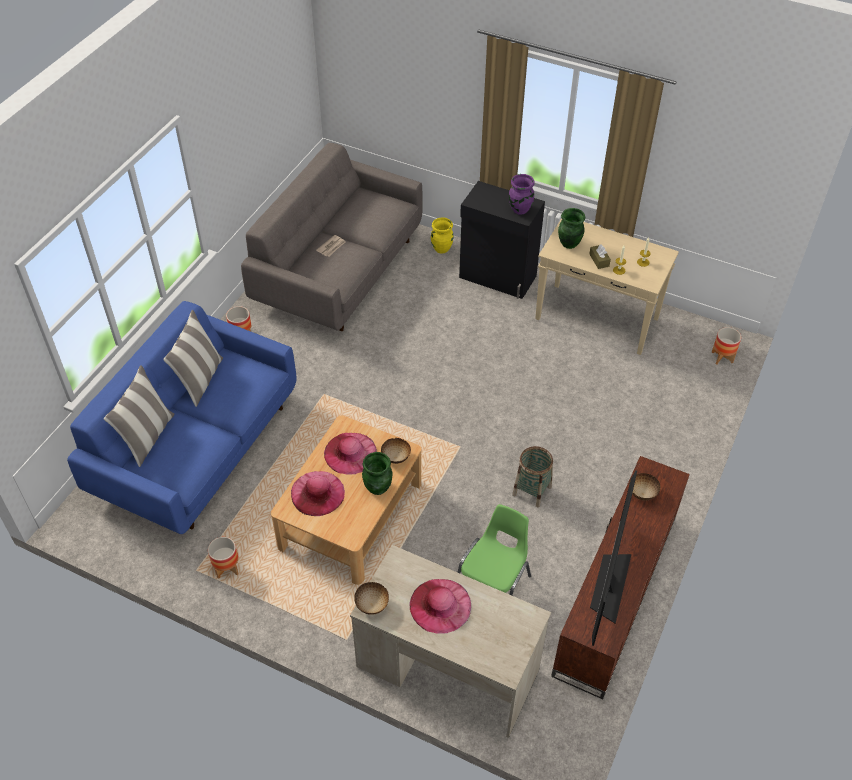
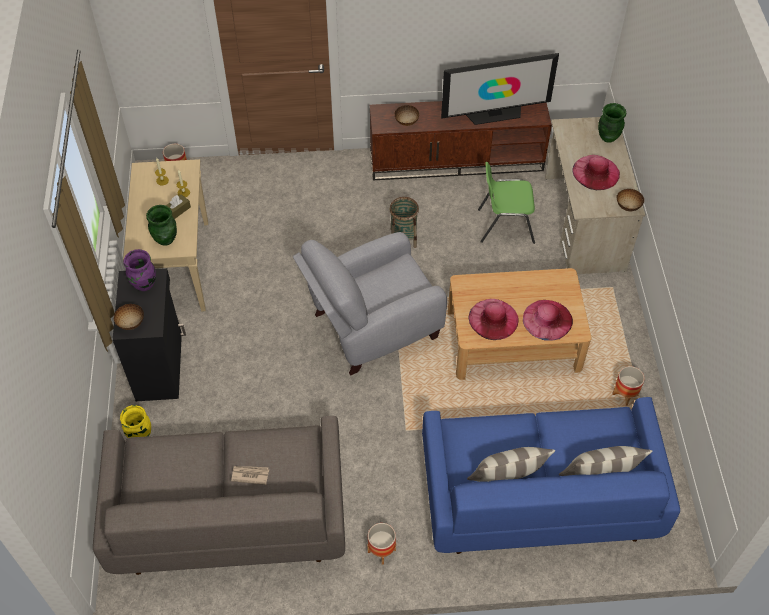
camera: 120 degrees left, 5 degrees up
(378, 488) = (511, 283): green vase -> green vase (608, 137)
(396, 457) = (474, 286): bowl -> bowl (131, 323)
(441, 418) = (371, 327): none -> grey armchair

